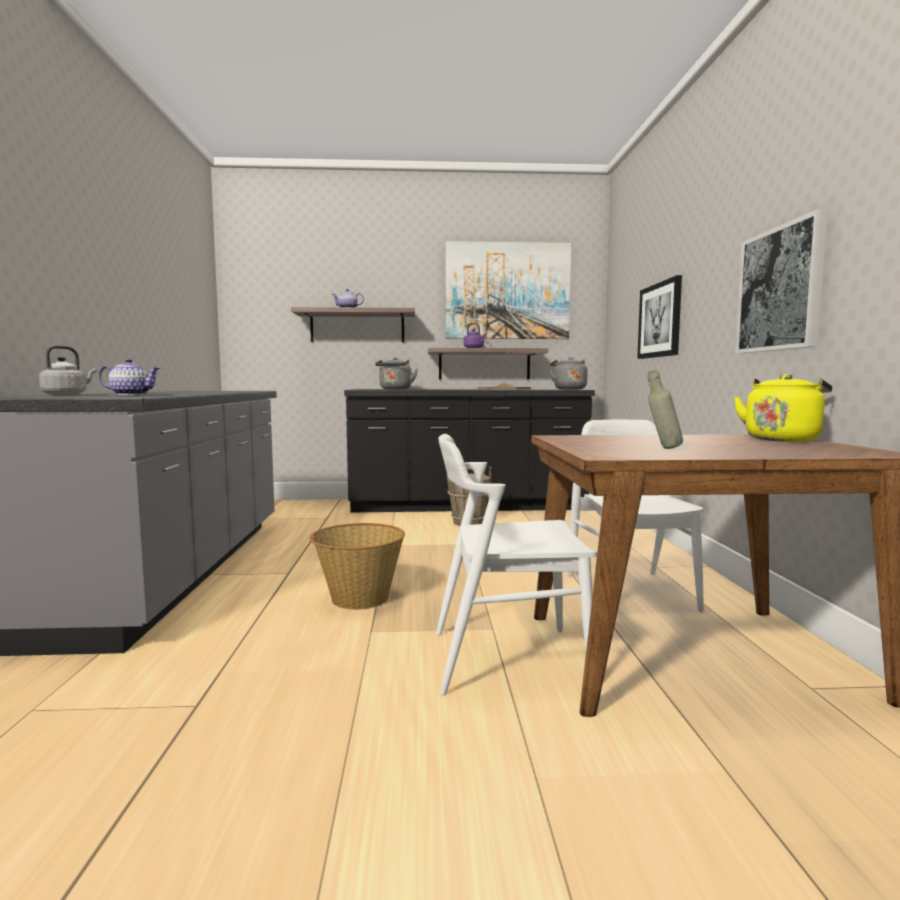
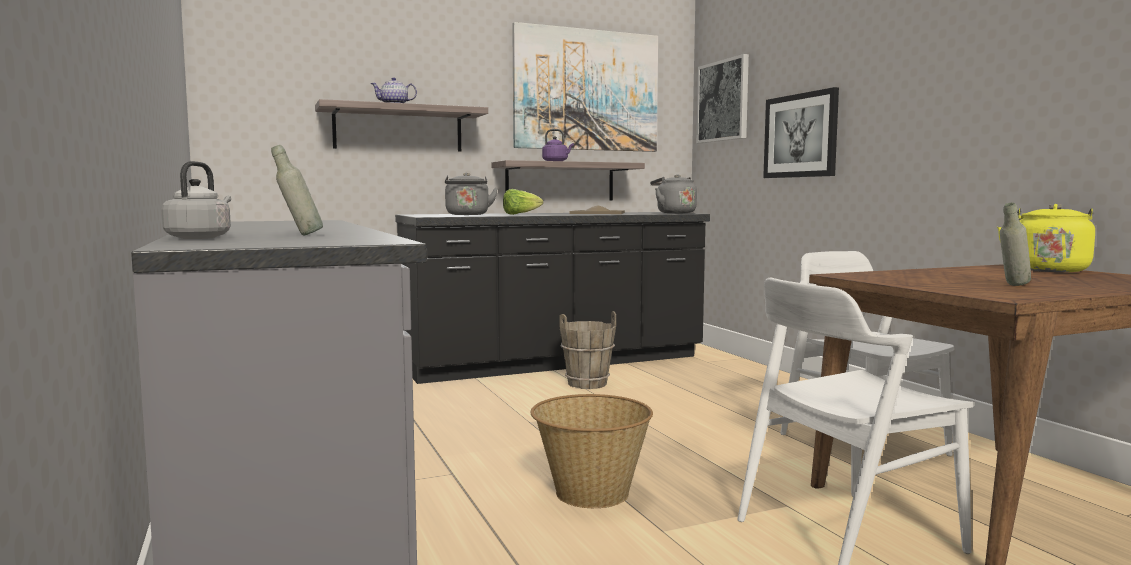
camera: 20 degrees left, 0 degrees up
(131, 394) = (299, 235): teapot -> grey bottle
(436, 389) = (520, 214): none -> lettuce
(780, 289) = (1003, 114): picture -> picture (723, 101)

